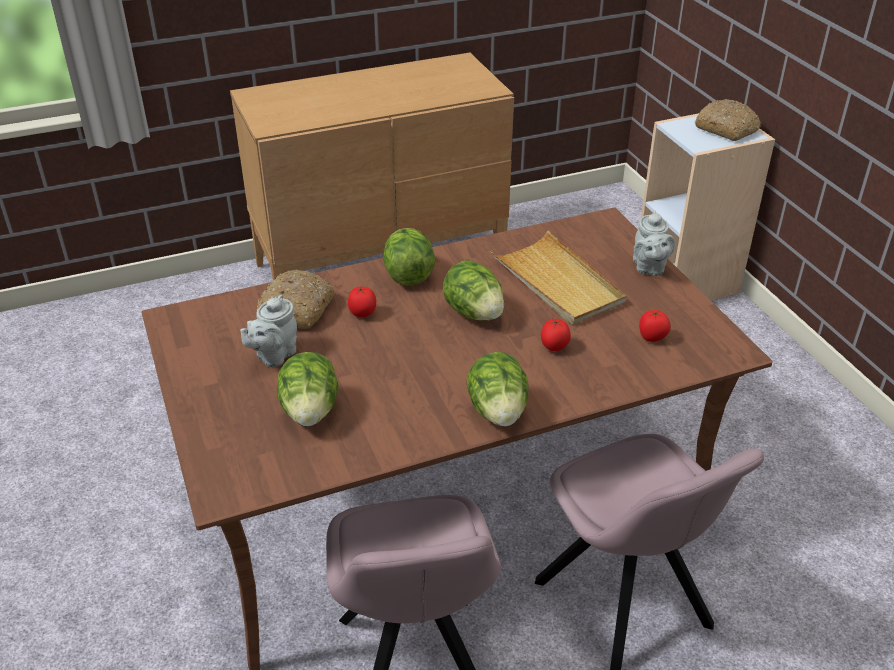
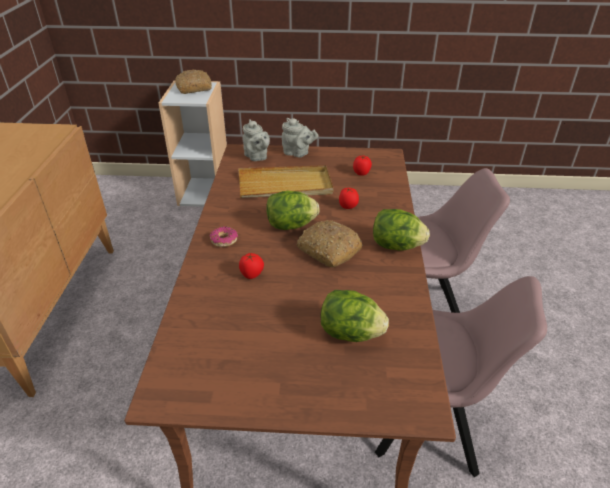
camera: 65 degrees left, 0 degrees up
(274, 355) = (268, 337): grey teapot -> grey teapot (256, 157)
(297, 308) = (215, 308): bread -> bread (328, 250)
(408, 275) = (224, 240): lettuce -> donut

